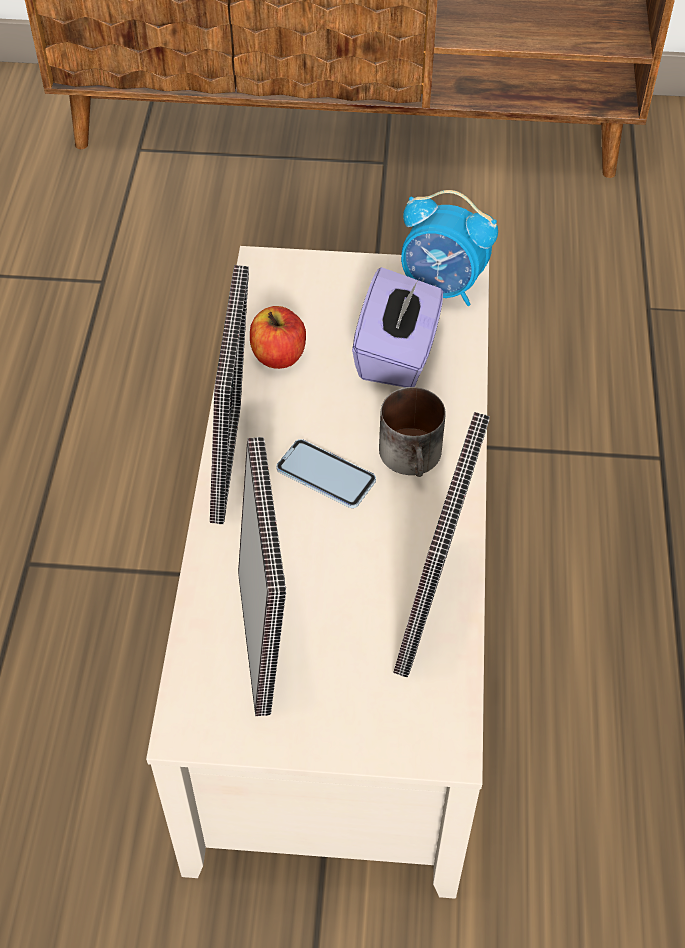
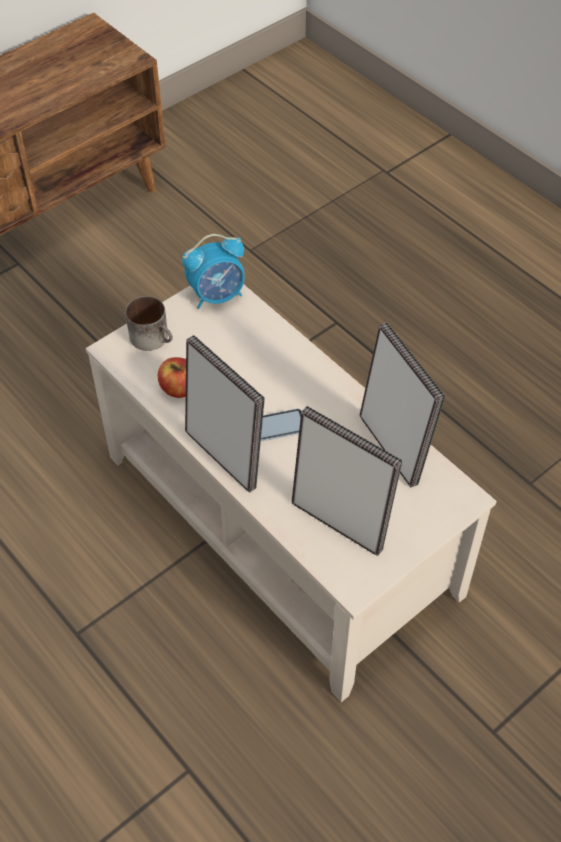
camera: 45 degrees left, 0 degrees up
(397, 353) = (236, 344): purple tissue box -> none
(414, 458) = (304, 387): mug -> mug (154, 338)

